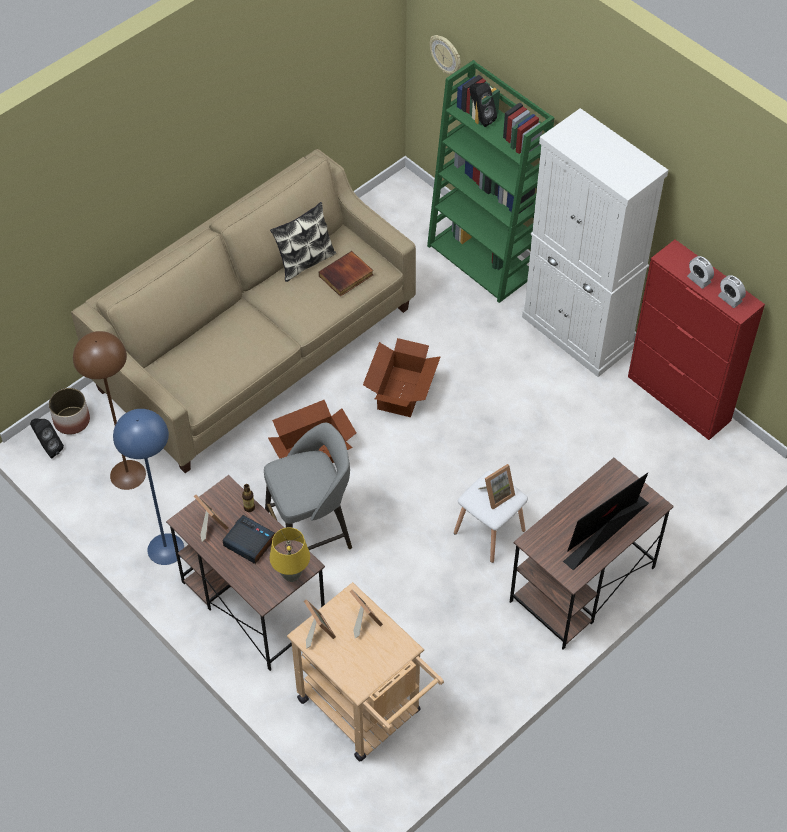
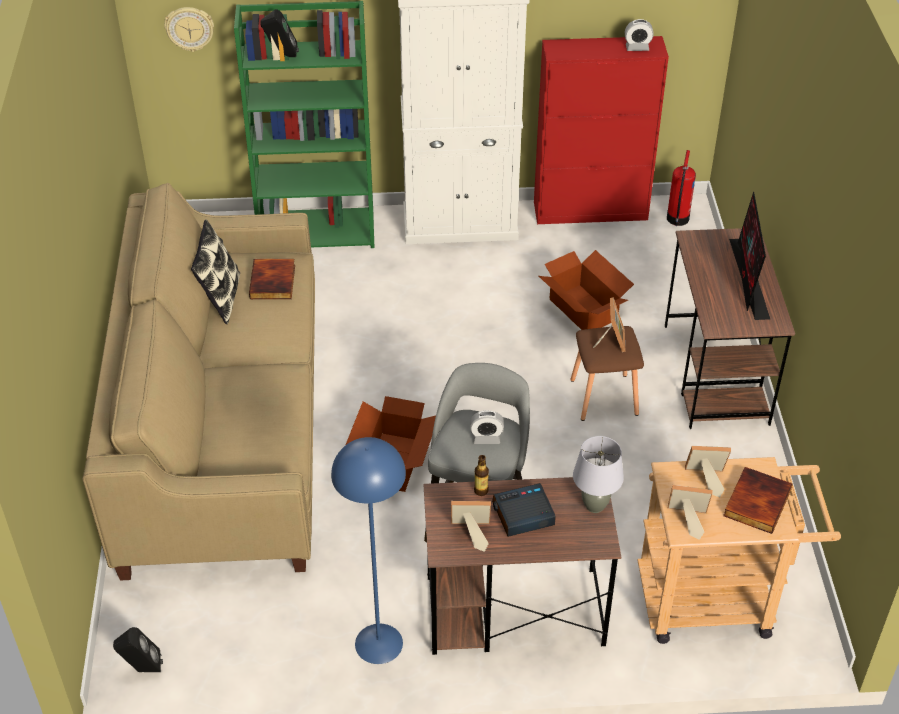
camera: 50 degrees left, 10 degrees down
(72, 420) = (131, 626): planter -> none
(127, 474) = (253, 620): brown floor lamp -> none
(291, 575) = (595, 506): yellow table lamp -> grey table lamp
(368, 661) = (756, 502): none -> book
(400, 392) = (393, 362): cardboard box -> cardboard box (583, 310)
(489, 530) = (603, 396): white stool -> brown stool
(699, 280) = (599, 51): alarm clock -> alarm clock (486, 438)
(730, 458) = (677, 219): none -> fire extinguisher

